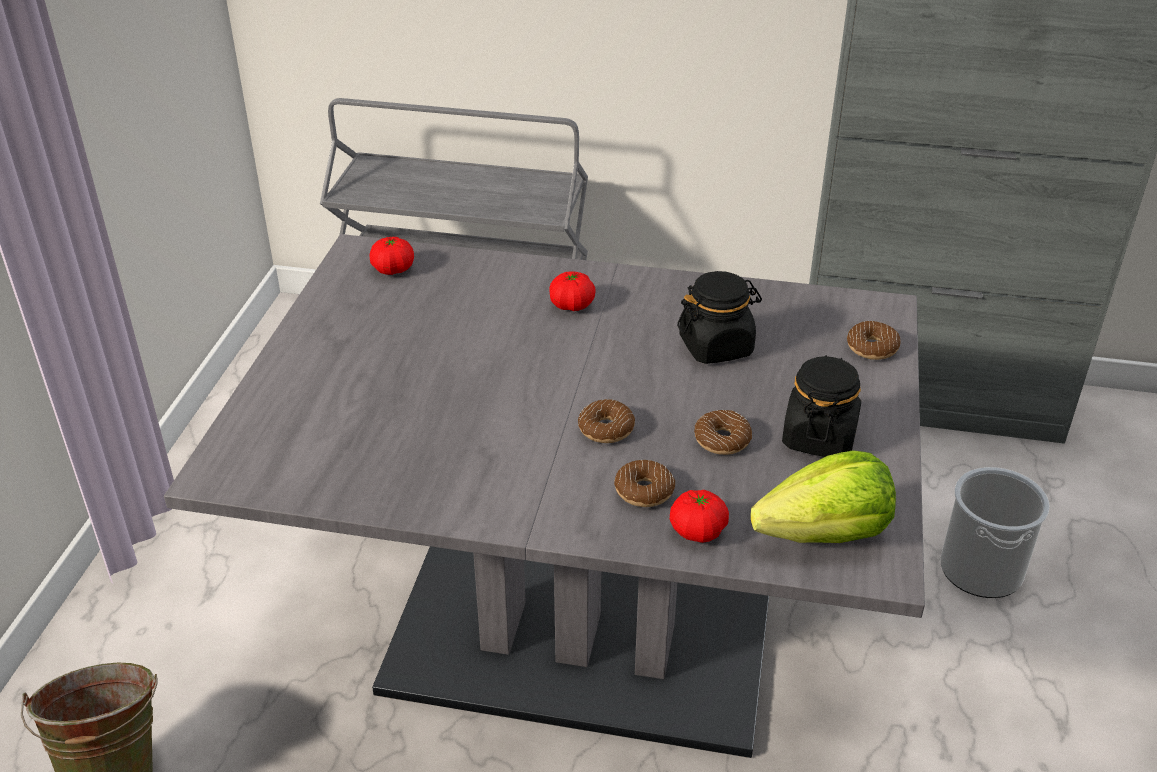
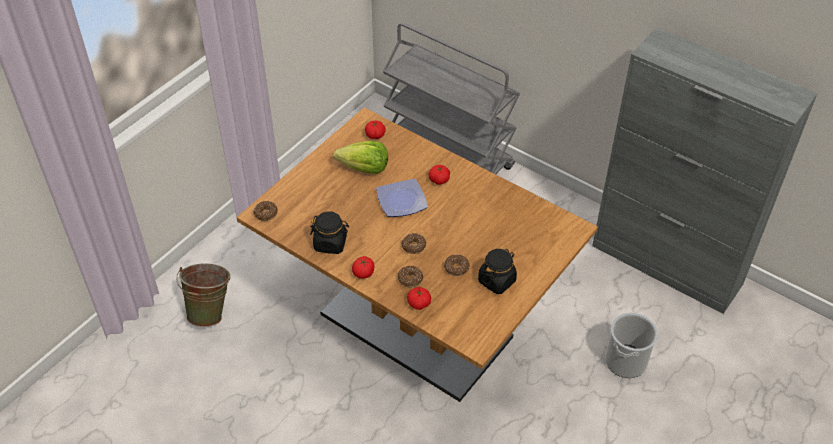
camera: 25 degrees right, 10 degrees up
(526, 359) = (402, 201): none -> plate
(534, 511) = (363, 272): none -> tomato
(578, 646) = (416, 326): grey dining table -> brown dining table
(716, 346) = (486, 222): black jar -> black jar (330, 243)
(825, 535) = (466, 323): lettuce -> lettuce (364, 169)
(872, 347) = (554, 246): donut -> donut (266, 213)

